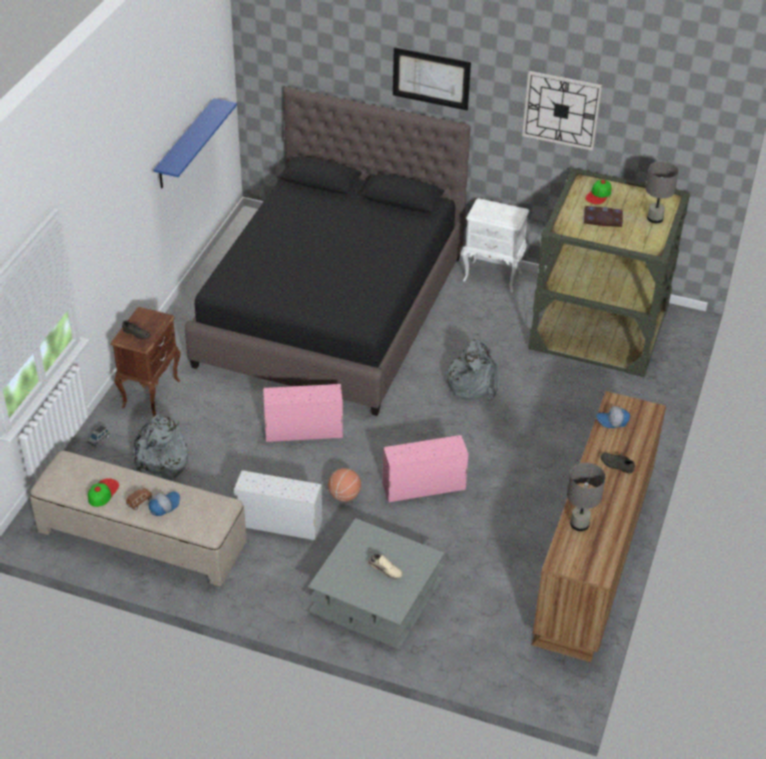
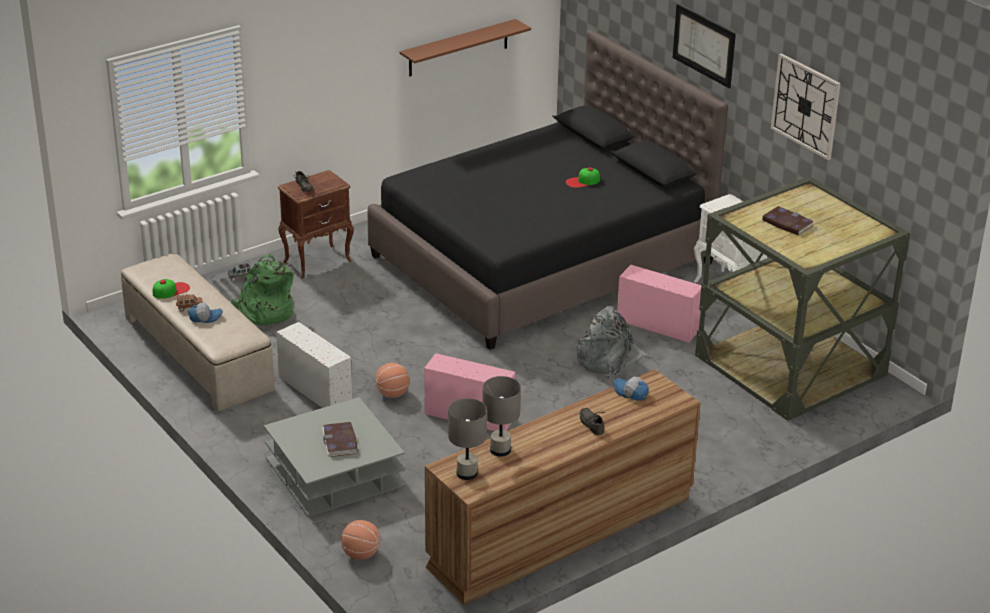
camera: 35 degrees right, 10 degrees down
(156, 466) = (264, 312): grey backpack -> green backpack
(185, 144) = (458, 48): blue shelf -> brown shelf
(302, 431) = (411, 335): pink storage box -> pink storage box (656, 325)
(385, 569) = (340, 442): beige shoe -> book
(473, 661) = (361, 554): none -> basketball
(598, 195) = (808, 205): cap -> cap (583, 181)
(654, 218) = (842, 240): grey table lamp -> grey table lamp (466, 473)

